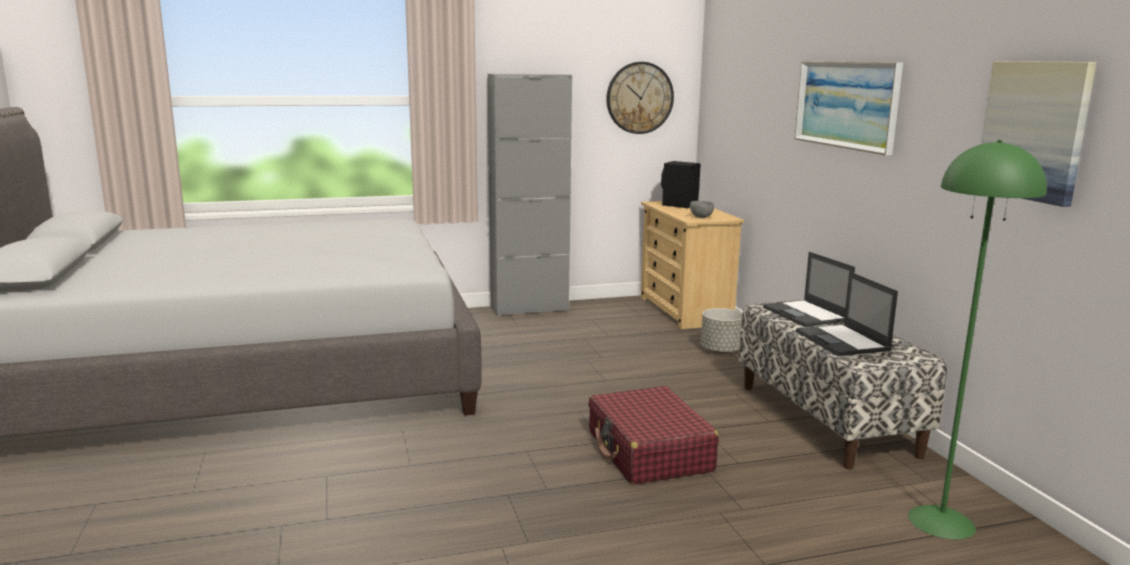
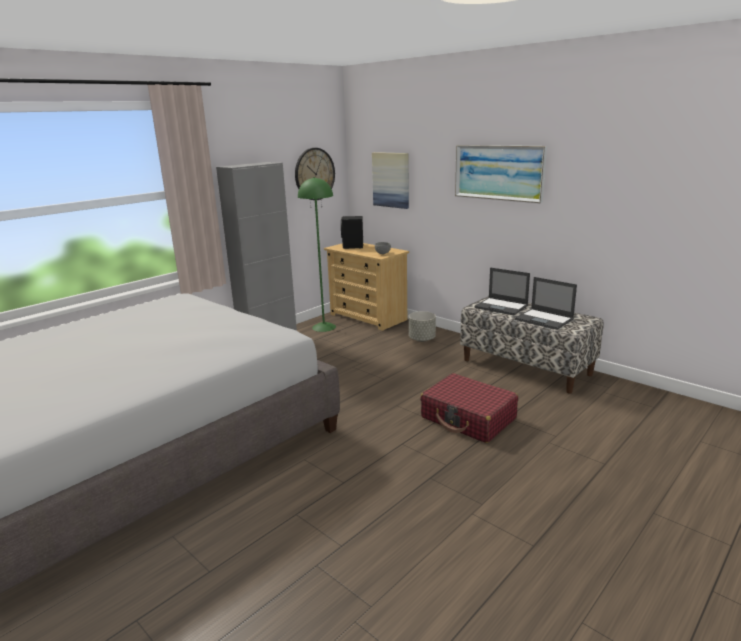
camera: 30 degrees left, 5 degrees up
(941, 521) = (640, 408): green floor lamp -> green floor lamp (324, 327)
(1034, 130) = (653, 184): picture -> picture (391, 180)

